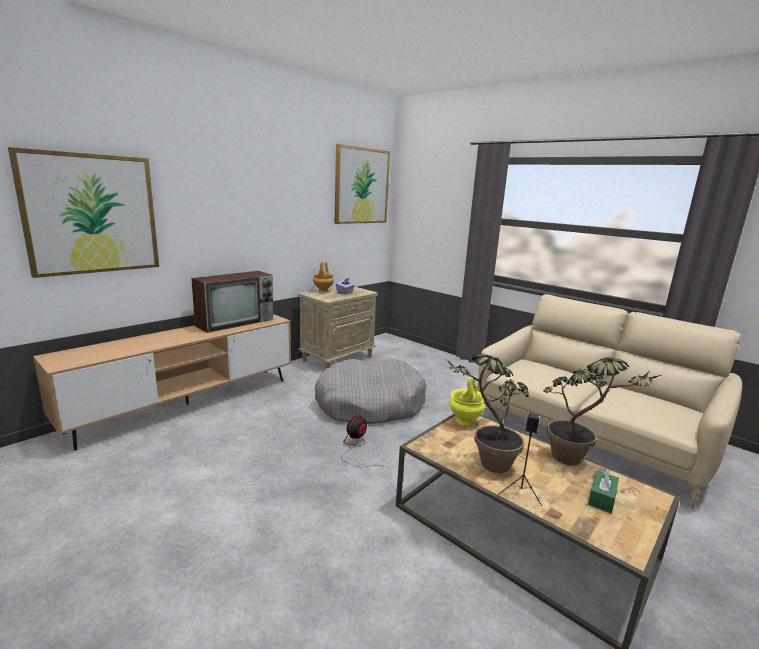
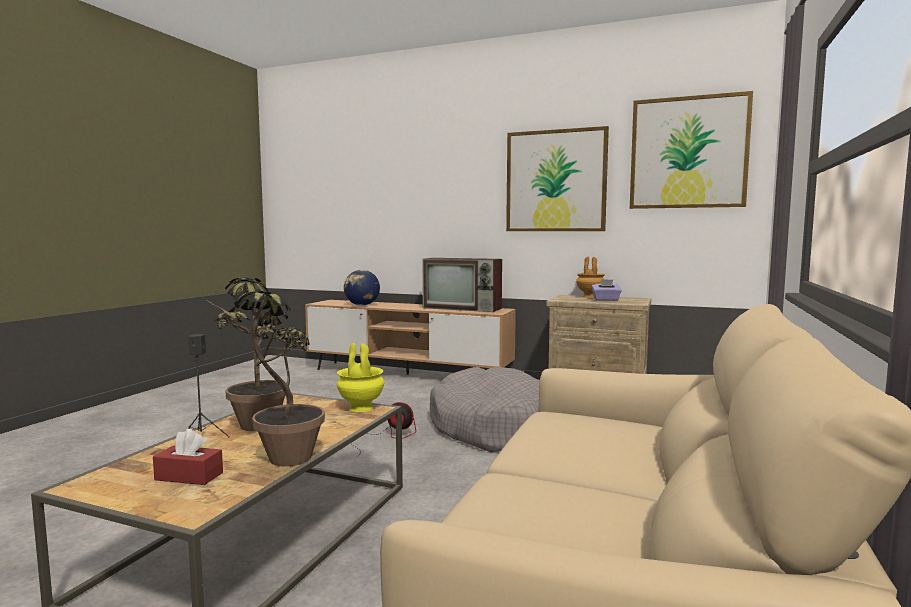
camera: 70 degrees right, 10 degrees down
(92, 214) = (372, 200): picture -> picture (556, 181)
(133, 349) = (362, 305): none -> globe
(601, 498) = (189, 476): green tissue box -> red tissue box

